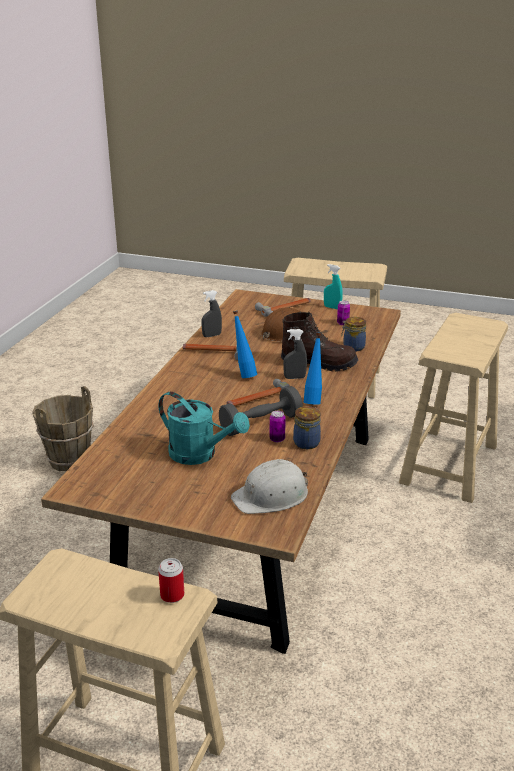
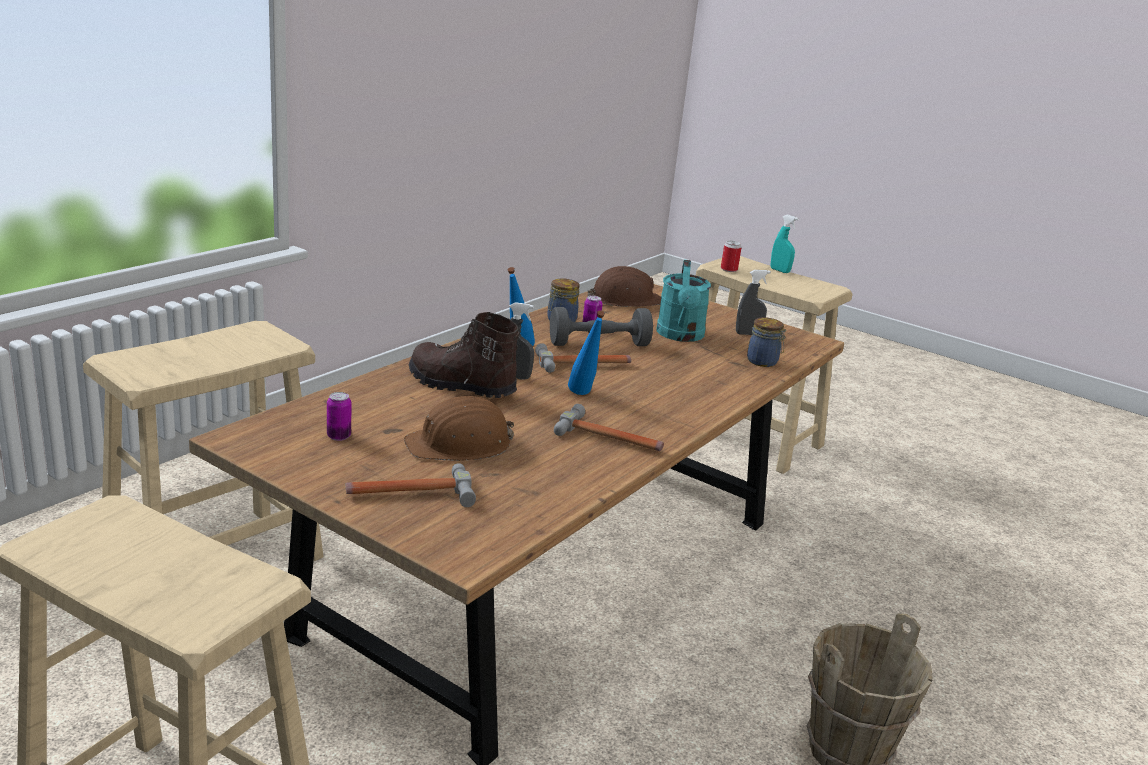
camera: 165 degrees left, 5 degrees down
(200, 455) = (680, 336): turquoise watering can -> turquoise watering can turned 135 degrees counterclockwise
(212, 335) = (598, 469): grey spray bottle -> grey spray bottle (748, 334)
(272, 495) = (625, 300): white hard hat -> brown hard hat
(332, 307) = (311, 474): turquoise spray bottle -> turquoise spray bottle (780, 270)
(352, 347) = (380, 395): jar -> jar (763, 362)

